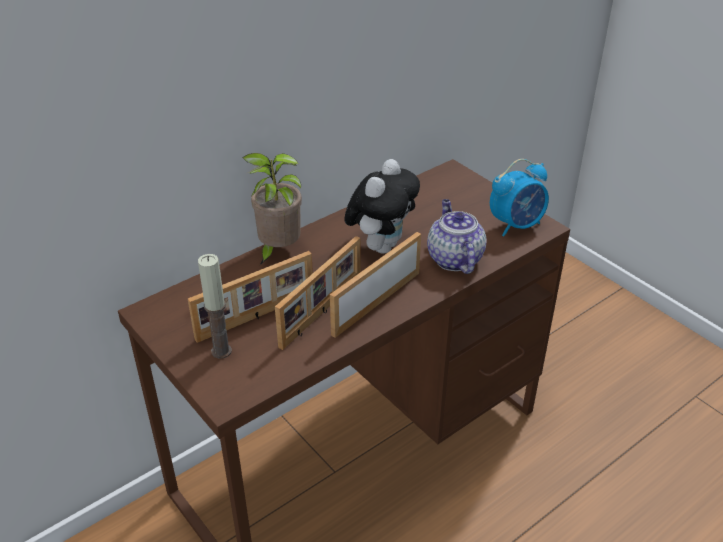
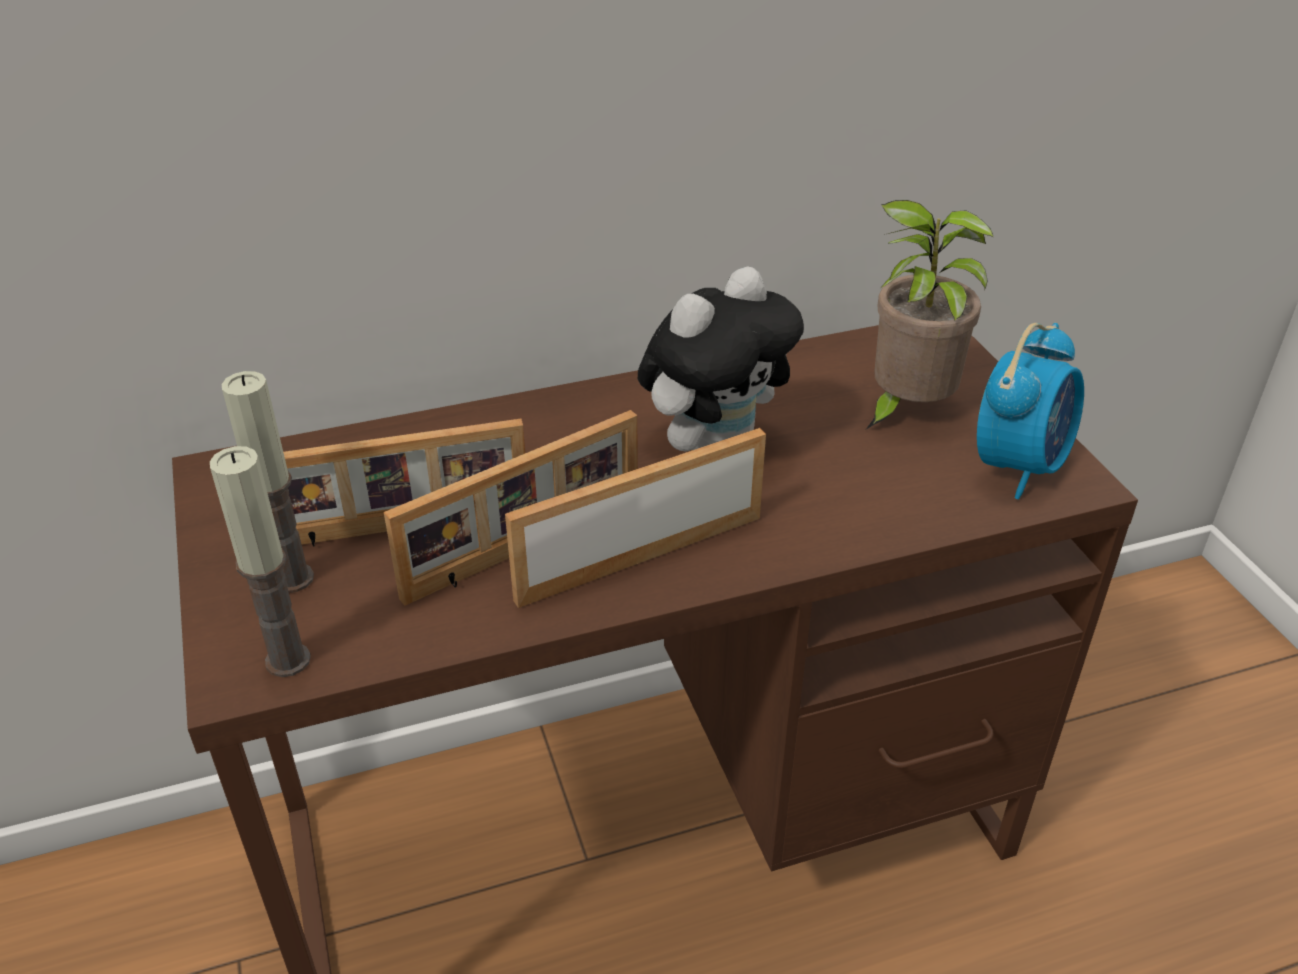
camera: 20 degrees right, 0 degrees up
(244, 386) = (288, 660): none -> candle
(277, 251) = (513, 414): potted plant -> potted plant (905, 410)
(453, 259) = (848, 505): teapot -> none
(516, 225) = (1019, 466): alarm clock -> alarm clock turned 45 degrees counterclockwise

